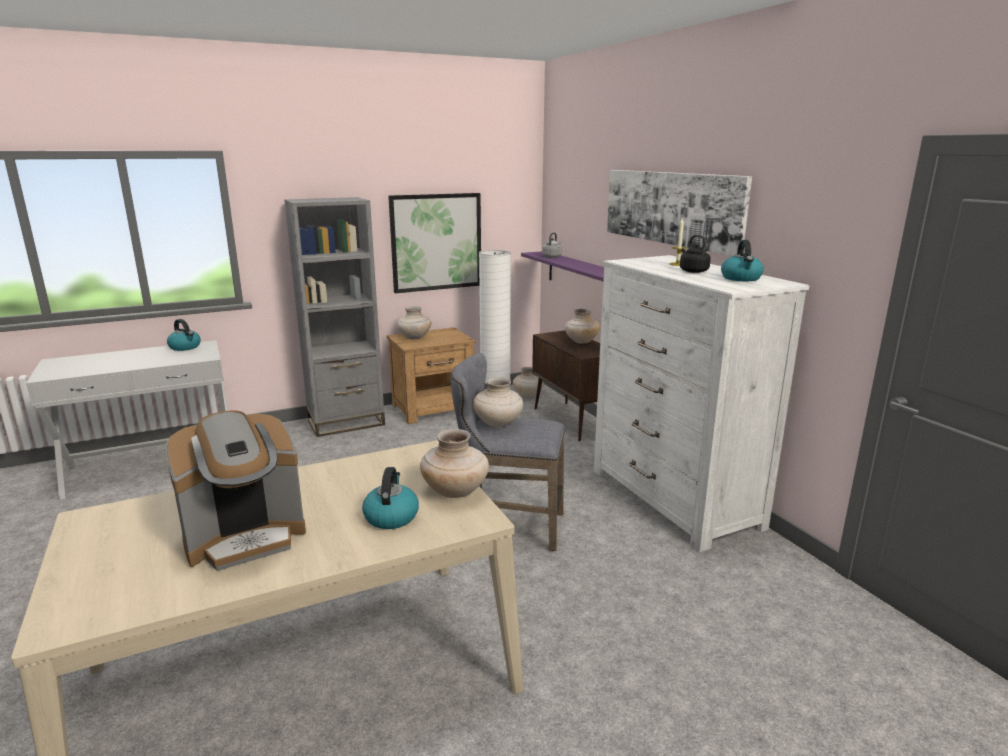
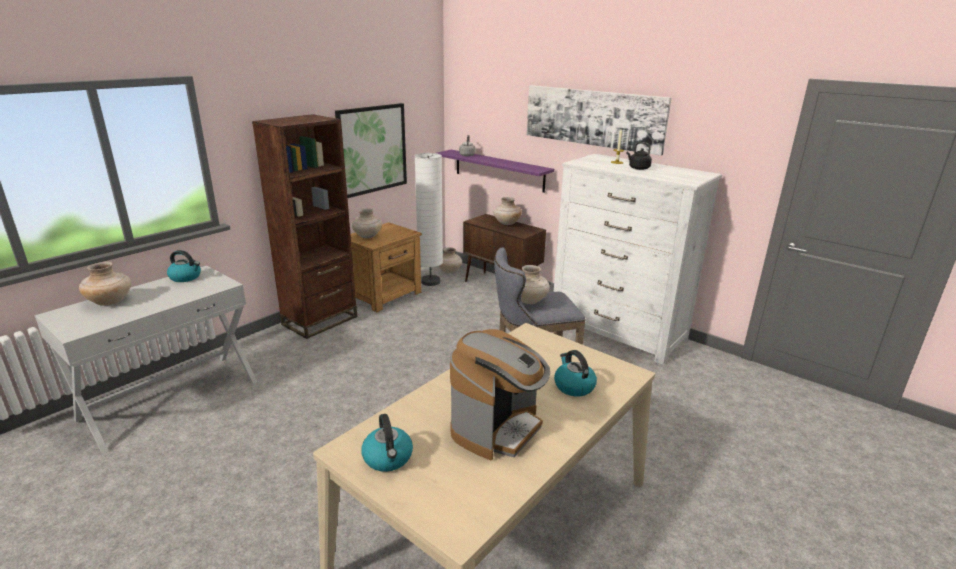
camera: 25 degrees left, 5 degrees up
(346, 422) = (320, 320): grey bookcase -> brown bookcase
(455, 491) = (589, 358): beige vase -> beige vase (110, 302)
(741, 278) = (678, 172): kettle -> kettle (388, 458)

